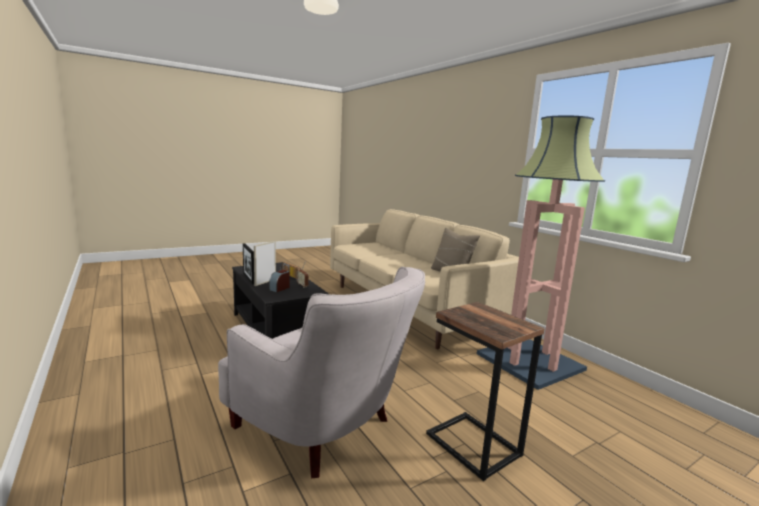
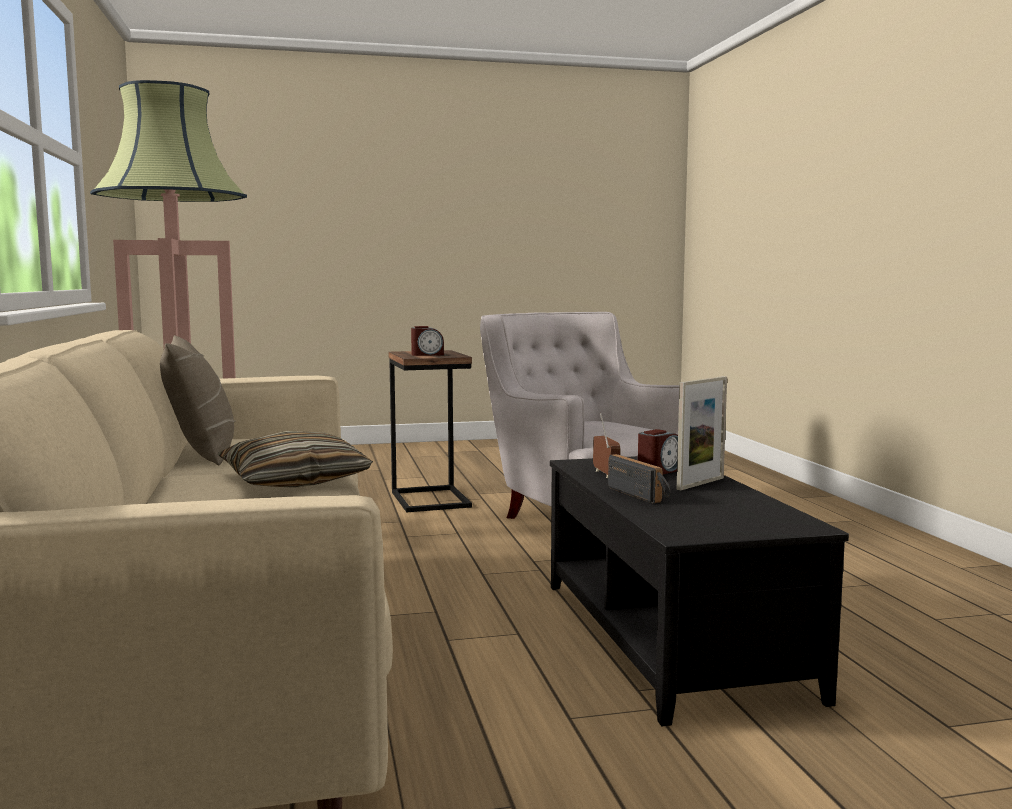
camera: 160 degrees left, 5 degrees down
(248, 278) = (752, 493): picture frame -> none
(395, 264) = (294, 480): none -> pillow
(481, 314) = (427, 355): none -> alarm clock

